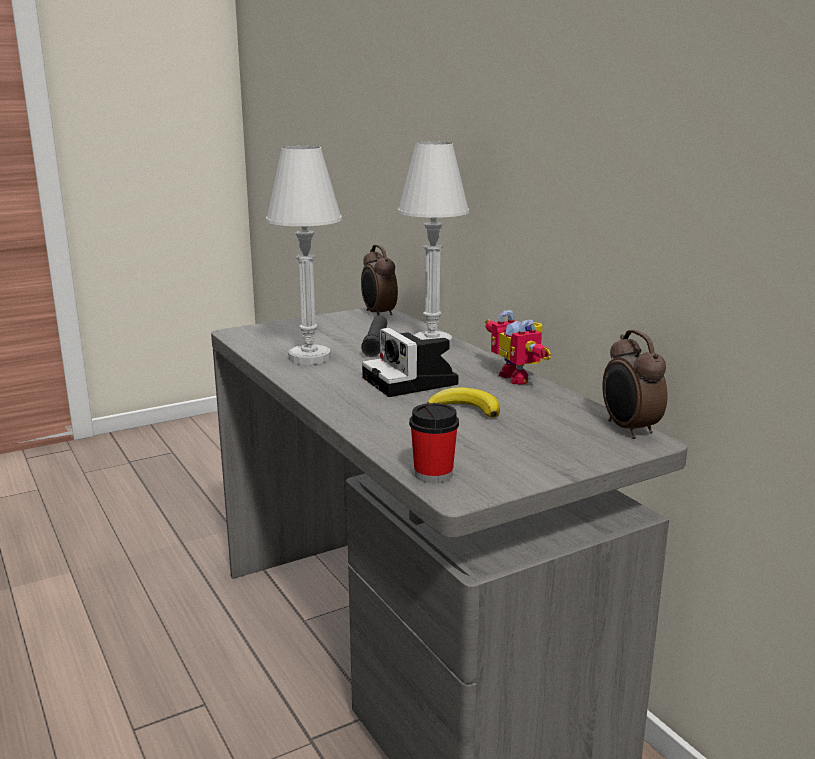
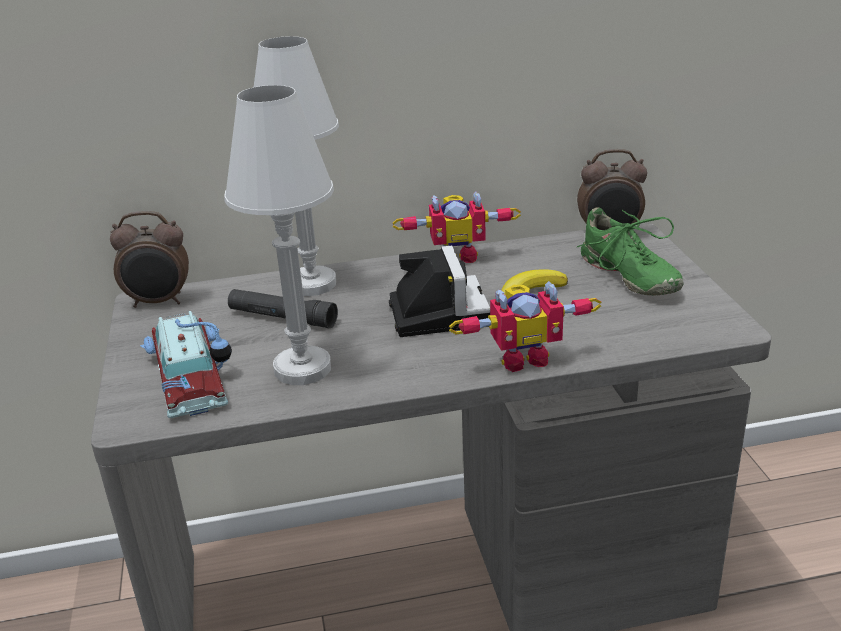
camera: 70 degrees left, 10 degrees up
(293, 335) = (192, 373): none -> toy car
(354, 415) = (522, 357): none -> toy robot
(412, 382) = (436, 312): camera -> camera turned 90 degrees counterclockwise
(433, 474) = (687, 333): cup -> none
(537, 443) = (628, 276): none -> green shoe

